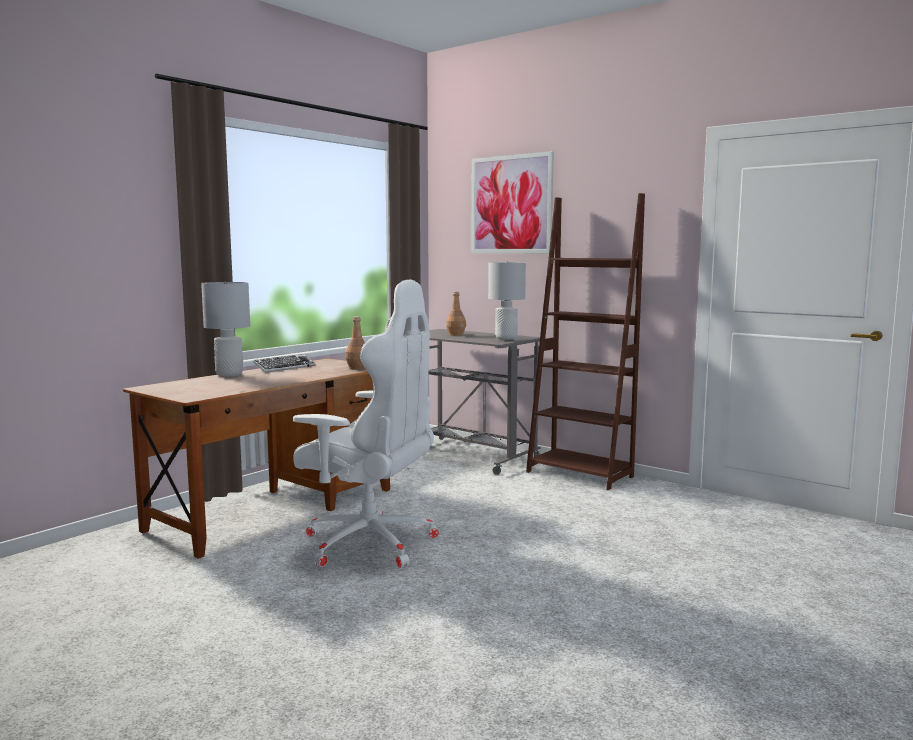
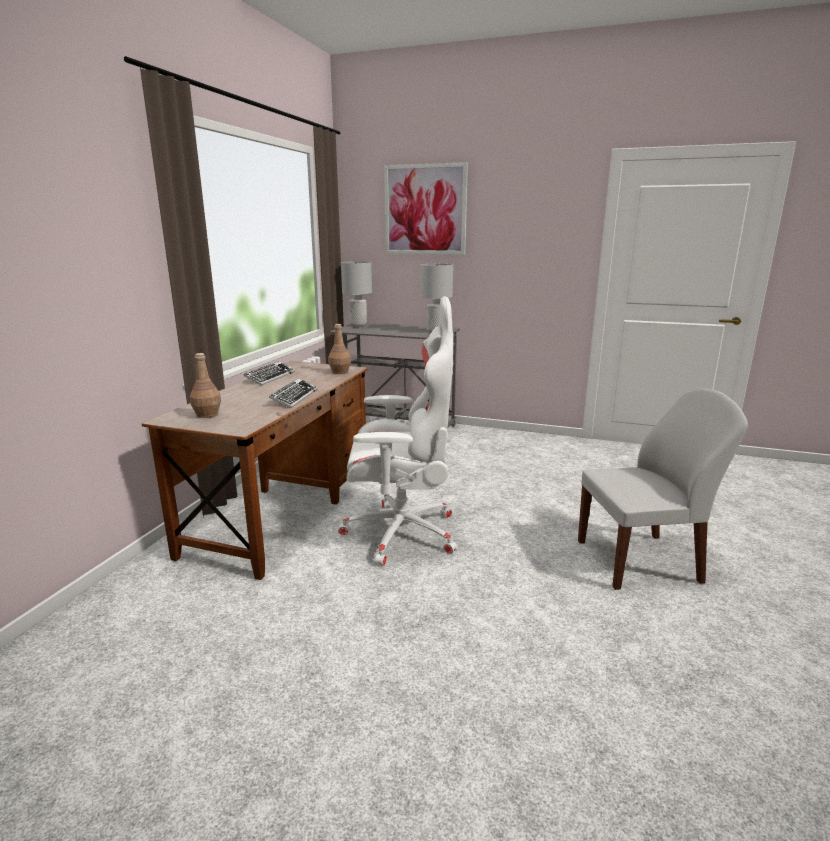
camera: 20 degrees left, 10 degrees up
(230, 375) = (231, 393): grey table lamp -> grey table lamp (358, 326)
(278, 382) = (294, 397): none -> keyboard
(456, 334) = (384, 328): brown bottle -> brown bottle (207, 414)
(579, 474) = (498, 437): brown bookcase -> none
(614, 610) = (641, 561): none -> white chair

